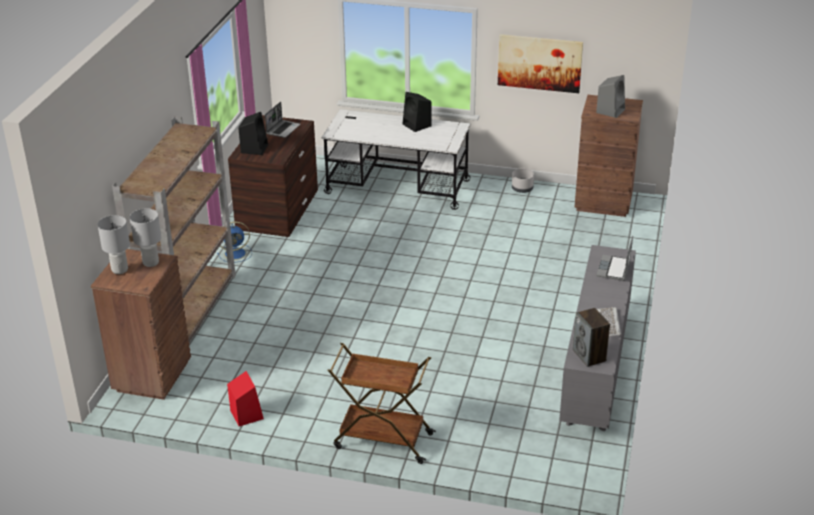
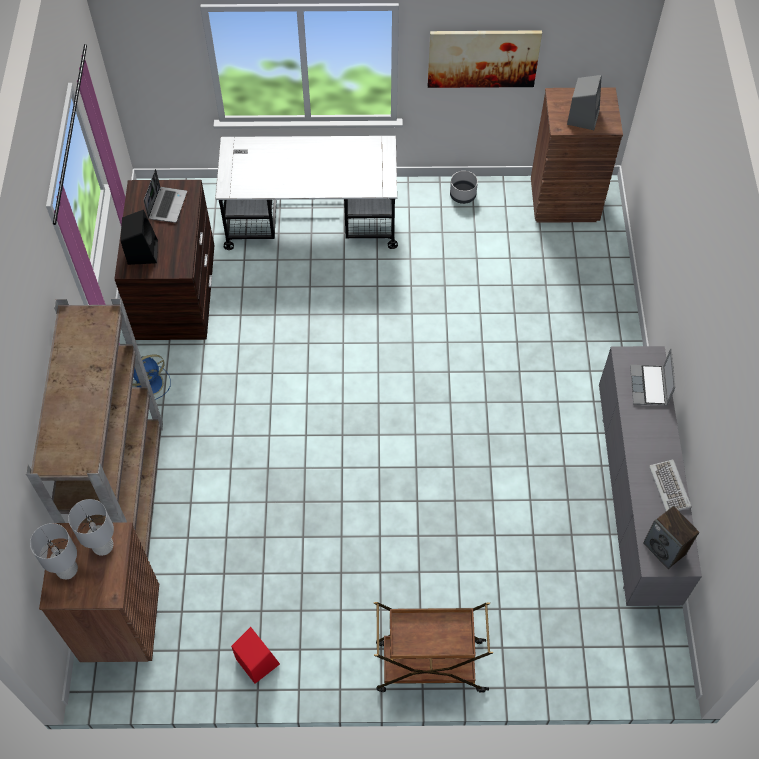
camera: 15 degrees left, 25 degrees up
(417, 125) = (331, 152): black speaker -> none

